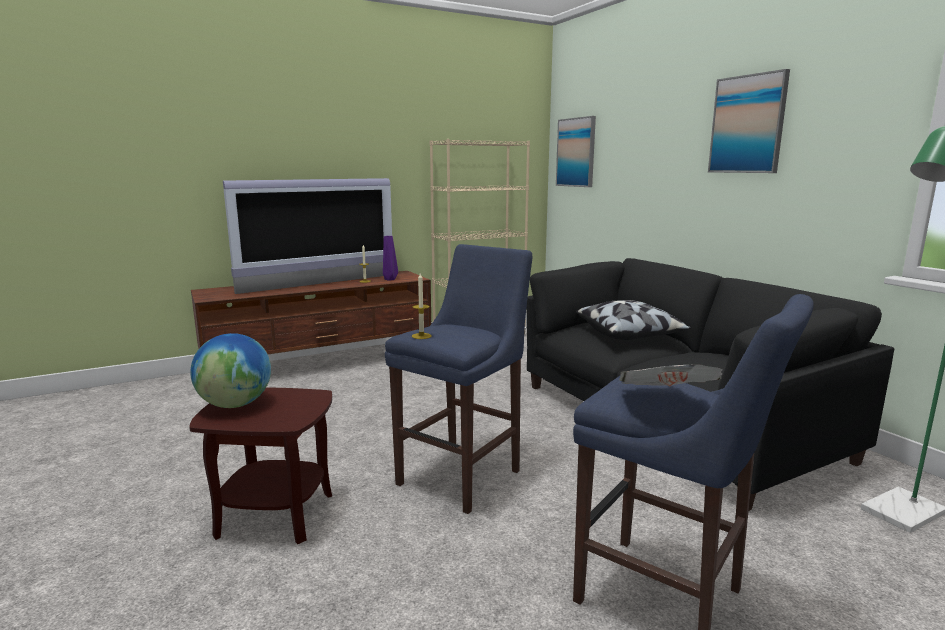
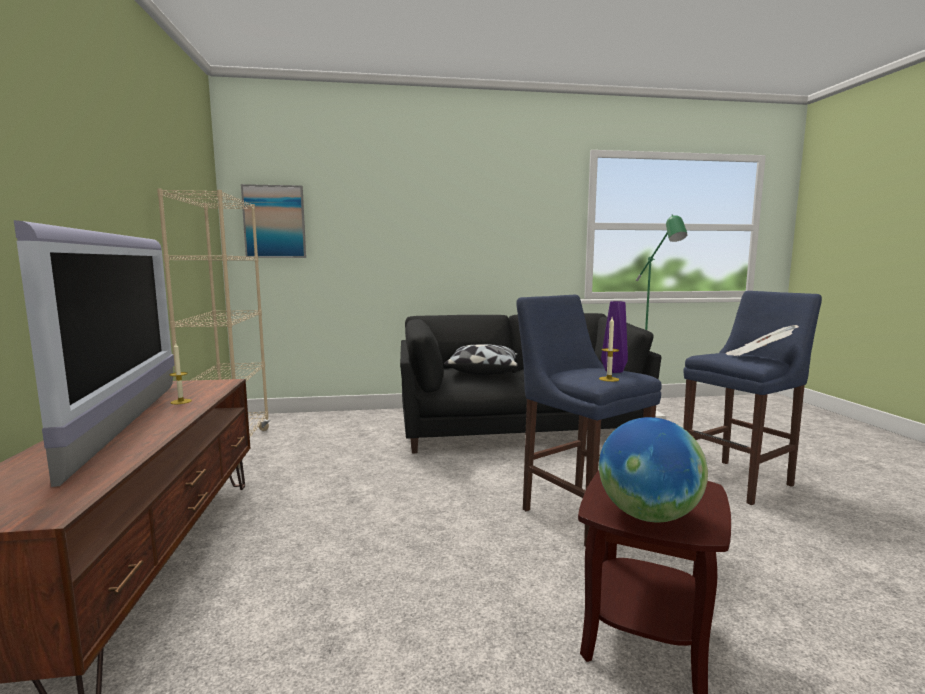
camera: 70 degrees left, 5 degrees down
(390, 279) = (201, 391): purple vase -> purple vase (615, 371)
(747, 124) = (477, 208): picture -> none

